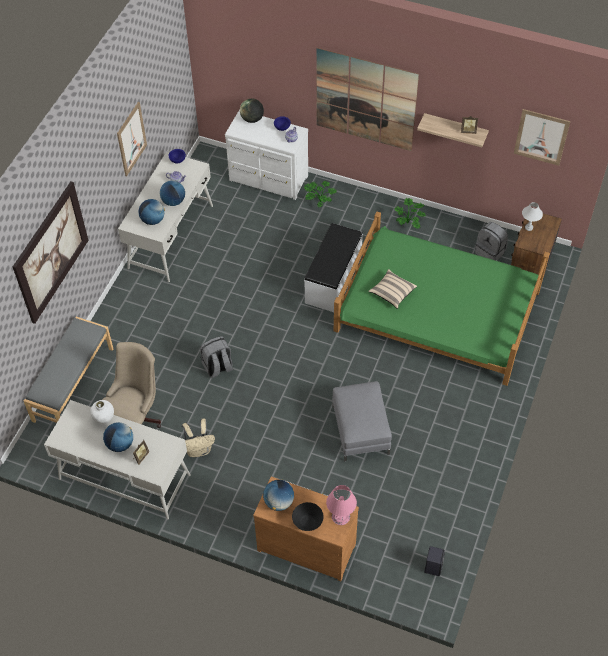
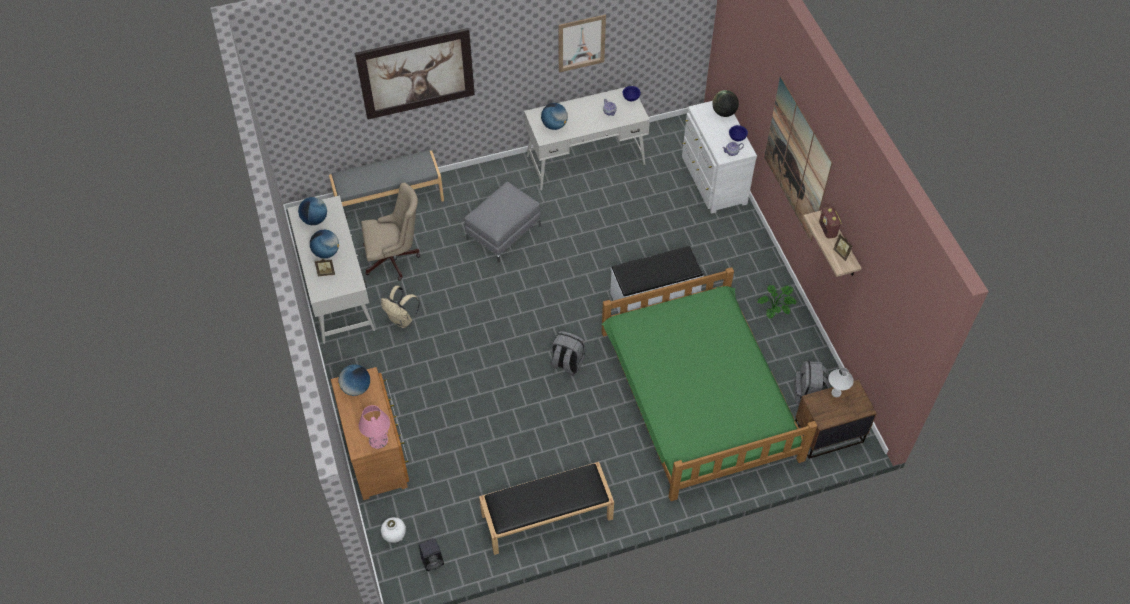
camera: 50 degrees right, 0 degrees up
(104, 419) = (340, 227): white vase -> white vase (395, 536)
(173, 201) = (586, 124): globe -> globe (315, 220)
(217, 367) = (489, 278): grey backpack -> grey backpack (567, 363)
(307, 522) = (354, 420): black bowl -> none
(318, 201) = (727, 230): potted plant -> none
(360, 430) = (520, 418): grey ottoman -> grey ottoman (503, 232)
(392, 293) = (662, 339): beige pillow -> none
(442, 125) = (827, 230): none -> radio
(457, 468) = (546, 517): none -> black bench
(541, 137) = (892, 311): picture -> none

